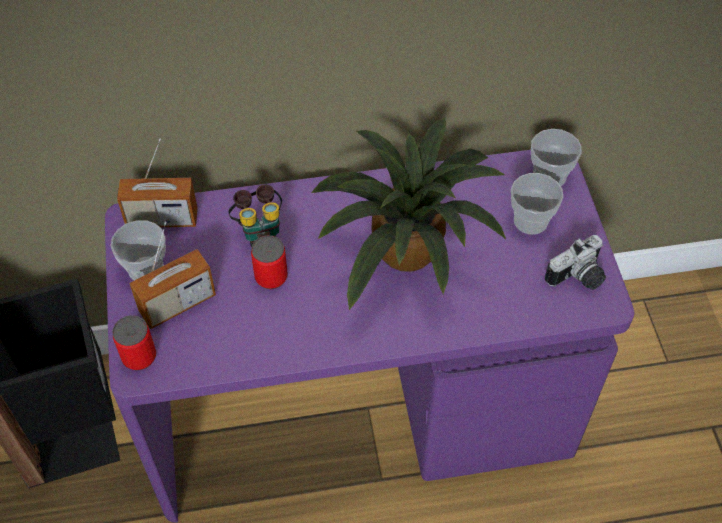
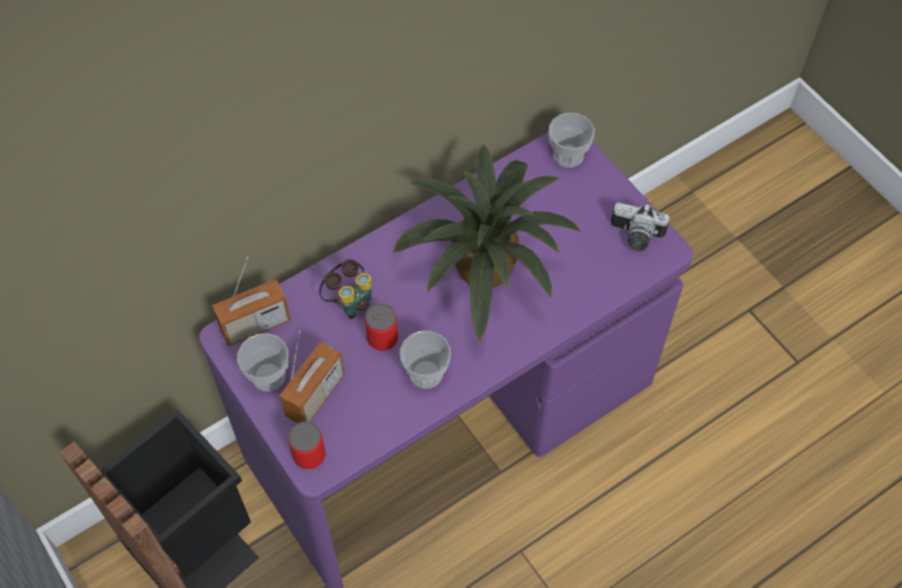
camera: 25 degrees left, 5 degrees up
(530, 221) = (572, 201): cup -> cup (426, 373)
(578, 278) = (635, 237): camera -> camera turned 75 degrees clockwise

